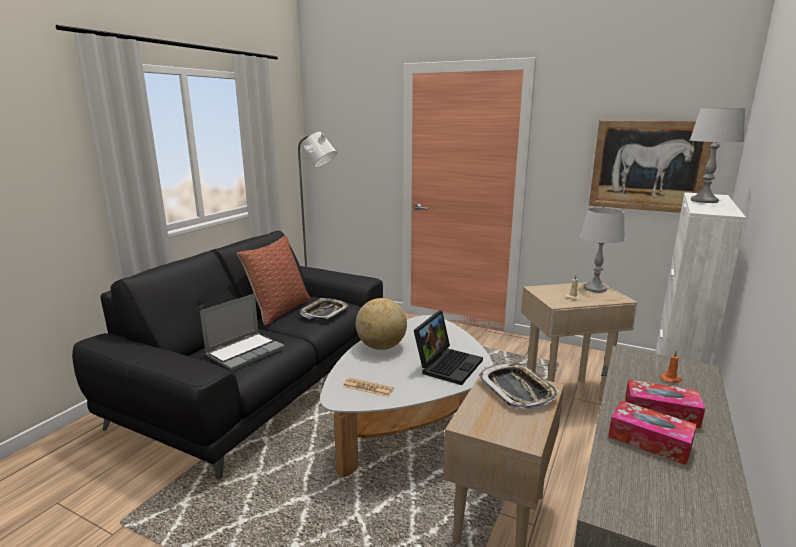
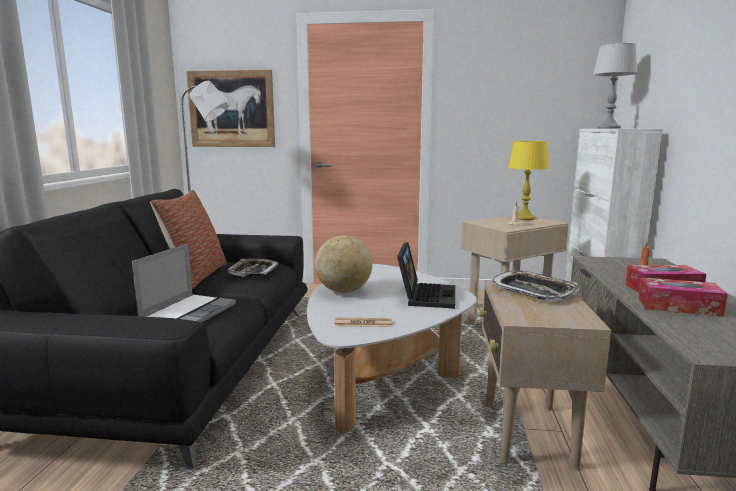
camera: 20 degrees left, 5 degrees down
(594, 288) = (524, 218): grey table lamp -> yellow table lamp
(648, 166) = (542, 110): picture -> picture (231, 109)

